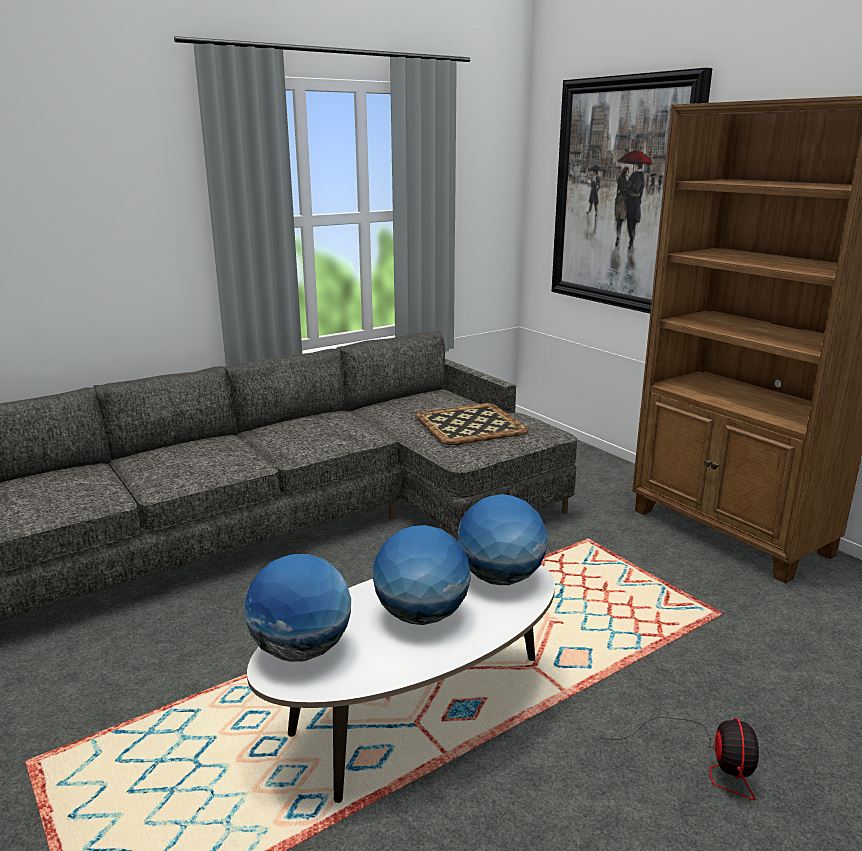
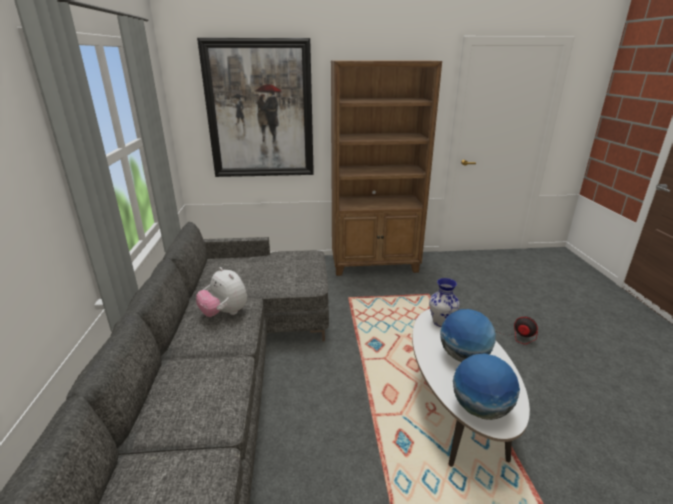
camera: 60 degrees left, 5 degrees up
(333, 430) = (225, 313): none -> plush toy
(470, 424) = (277, 268): tray -> none
(500, 578) = (441, 322): globe -> vase

